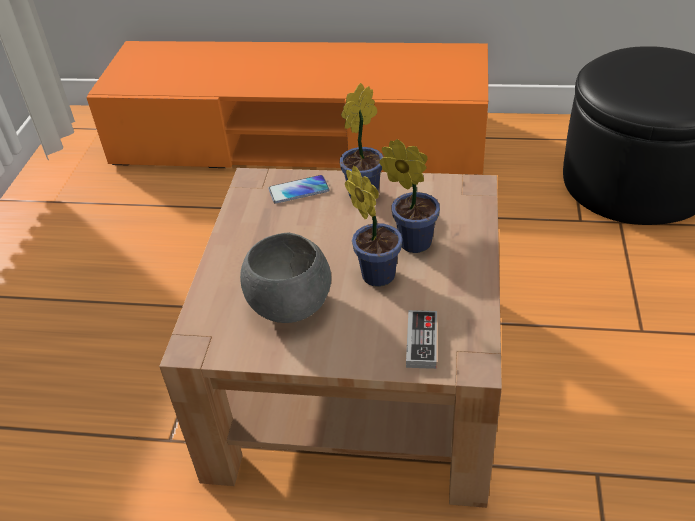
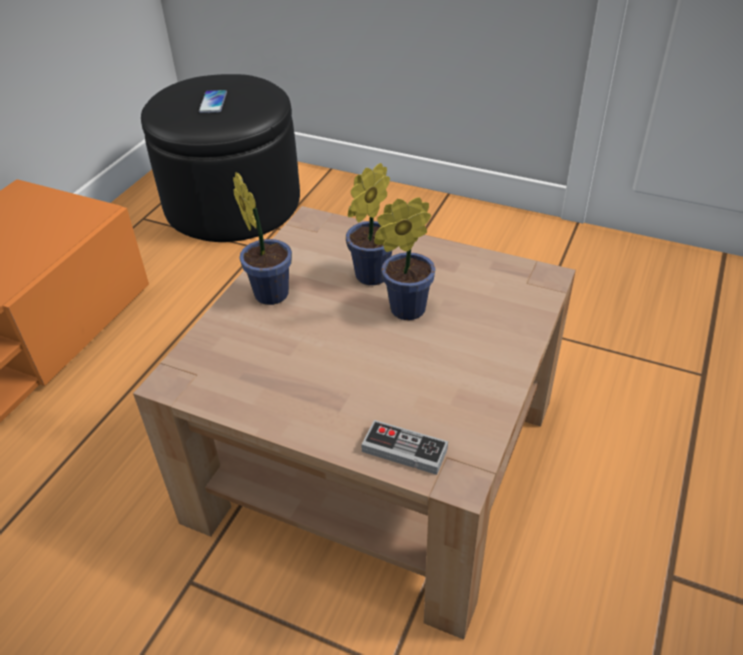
camera: 75 degrees left, 0 degrees up
(291, 305) = (423, 381): grey bowl -> none
(299, 190) = (226, 342): phone -> phone (213, 102)
(421, 341) = (509, 300): game controller -> game controller (404, 450)

